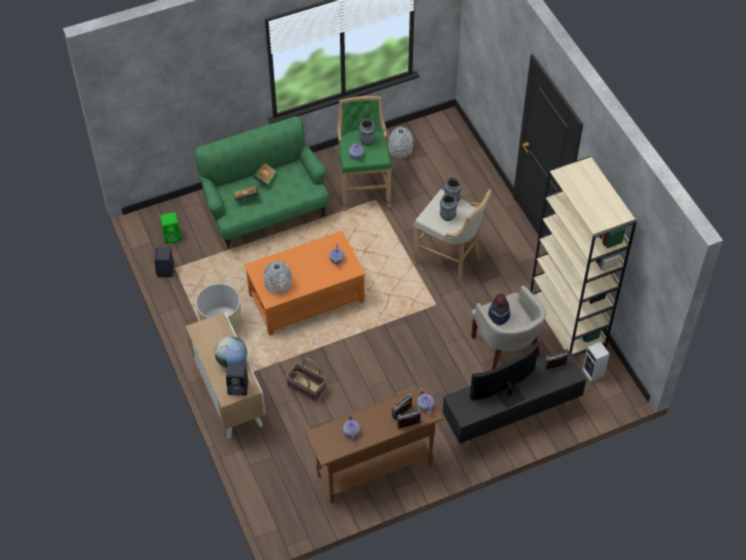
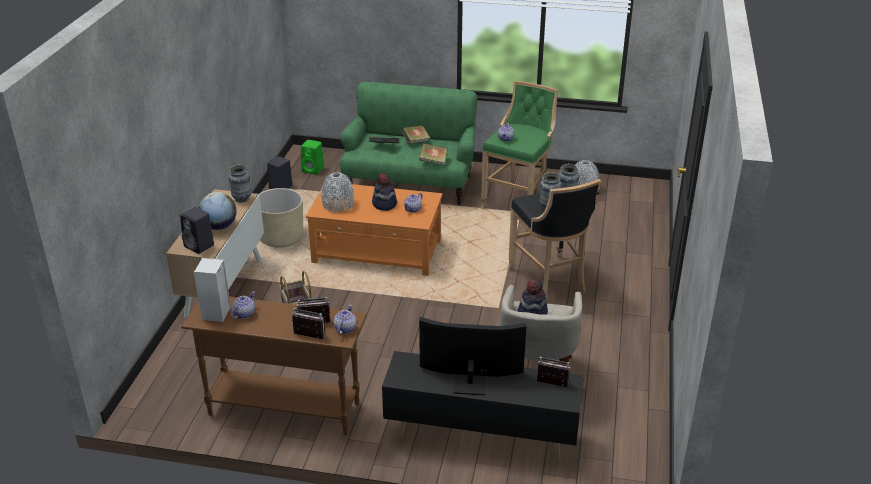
camera: 35 degrees right, 20 degrees down
(299, 196) = (433, 161): none -> book
(311, 265) = (384, 204): none -> hat
(367, 142) = (526, 134): vase -> vase (242, 199)
(449, 259) = (550, 281): beige stool -> black stool
(567, 323) = (633, 385): beige bookcase -> none
(594, 373) = (623, 445): speaker -> speaker (216, 314)

